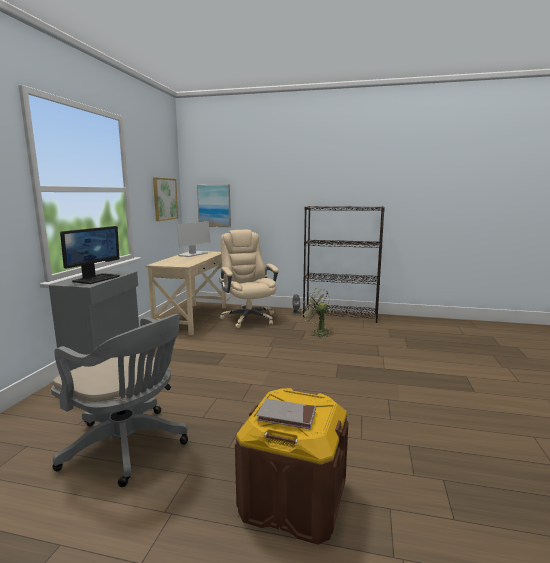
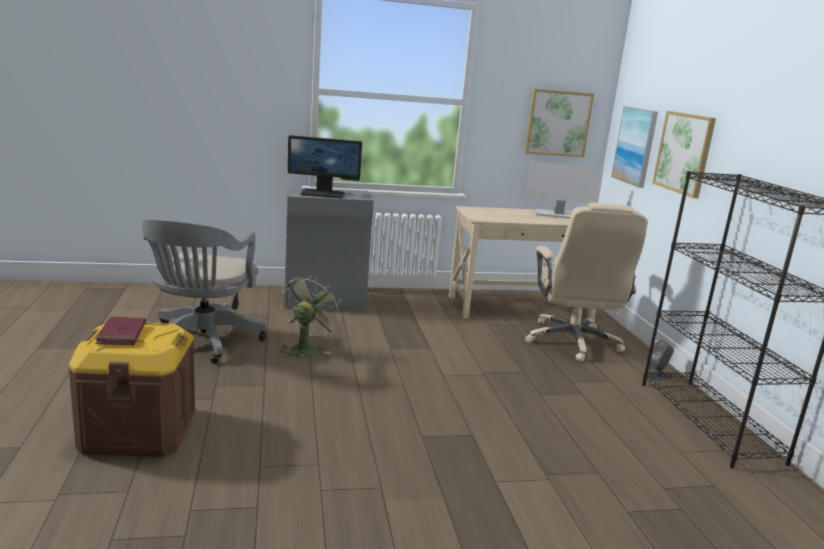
camera: 65 degrees right, 5 degrees up
(248, 318) = (572, 342): beige office chair -> beige office chair turned 135 degrees clockwise
(261, 203) = (684, 153): none -> picture
(286, 416) = (121, 334): grey book -> red book
(317, 331) = (589, 404): green fan -> green fan (305, 349)

